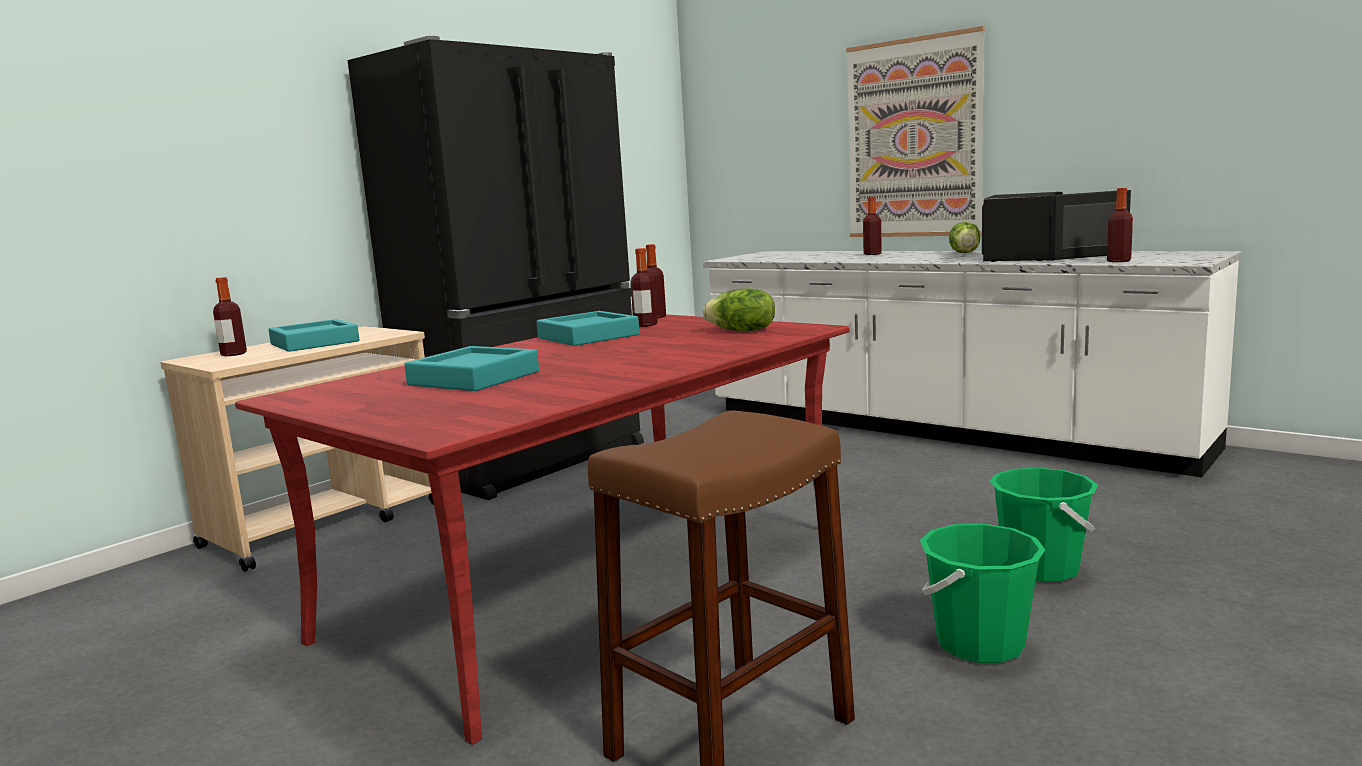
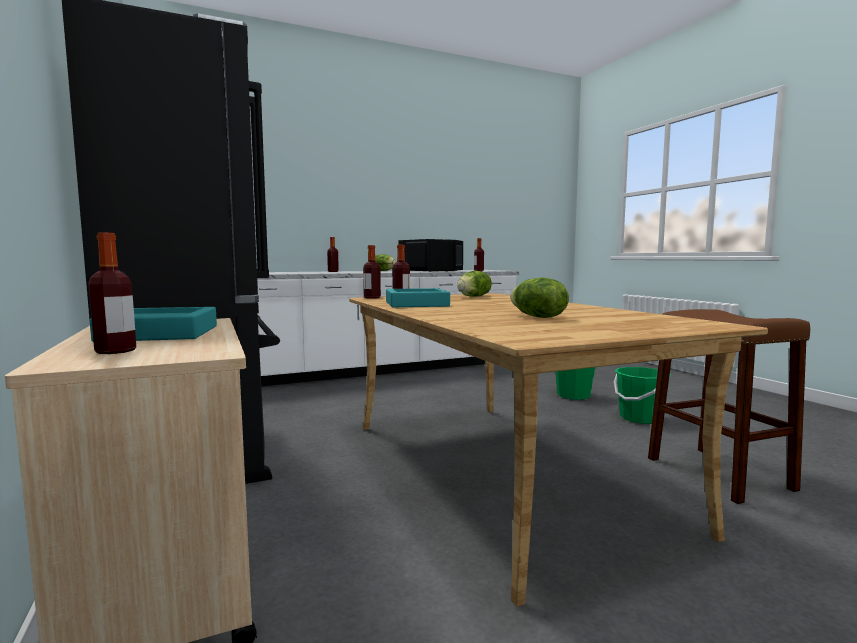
camera: 65 degrees left, 5 degrees down
(474, 378) = (537, 317): turquoise tray -> lettuce
(594, 581) = (497, 470): red dining table -> beige dining table
(913, 139) = (337, 206): picture -> none

